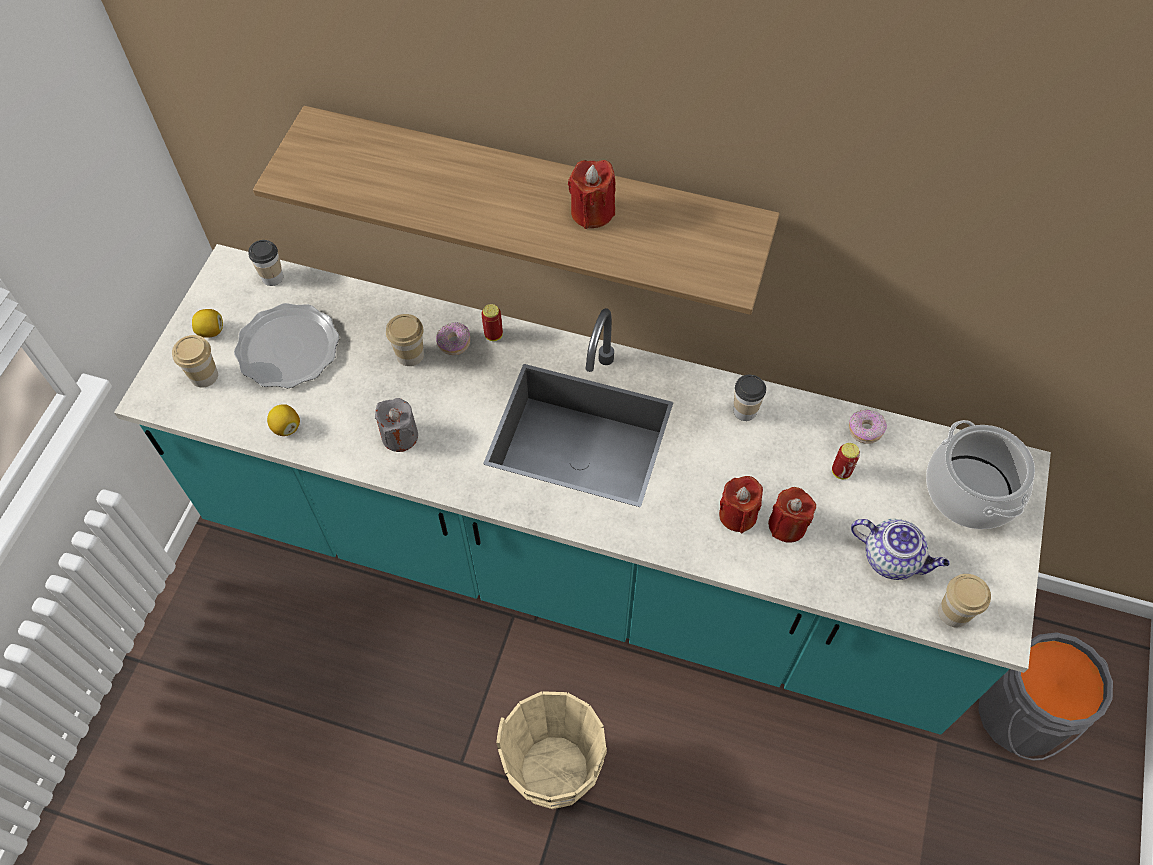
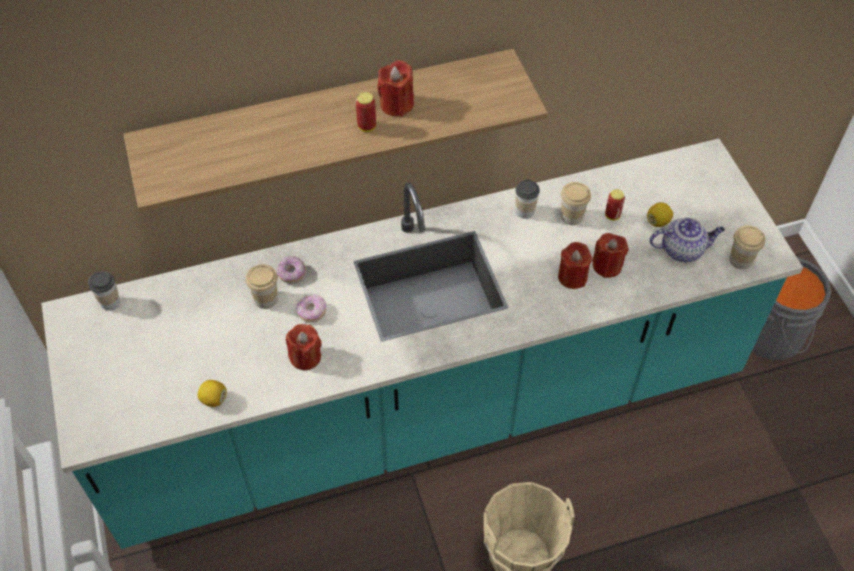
camera: 35 degrees left, 5 degrees down
(204, 376) = (115, 400): cup -> cup (572, 216)
(211, 331) = (93, 366): lemon -> lemon (658, 221)
(287, 348) = (167, 345): plate -> none
(400, 436) = (305, 357): grey candle -> red candle
(493, 335) = (316, 253): can -> can (367, 127)
(865, 430) = (606, 183): donut -> donut (312, 312)
(971, 491) = (694, 185): cooking pot -> none

